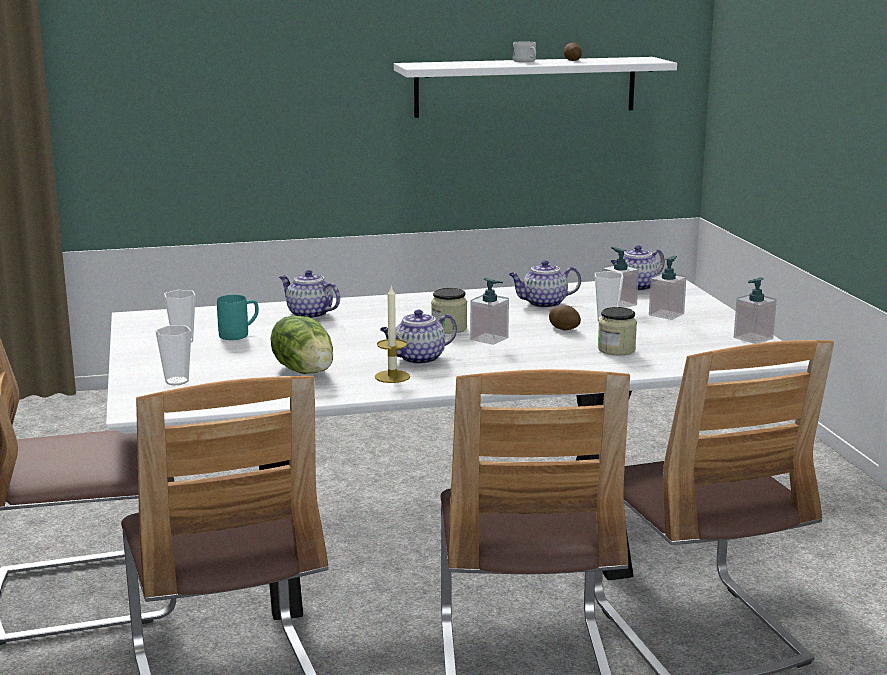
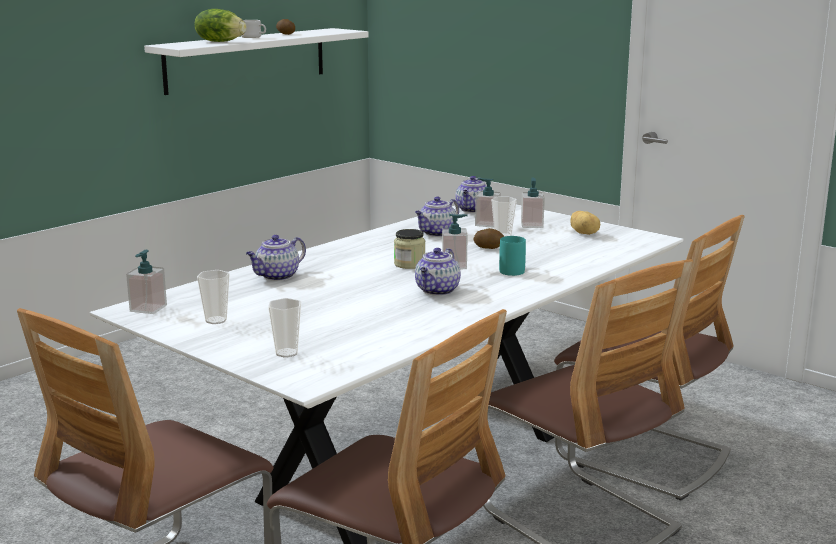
camera: 35 degrees left, 0 degrees up
(240, 334) = (254, 304): turquoise mug -> turquoise mug (513, 270)
(305, 370) = (372, 319): lettuce -> lettuce (220, 42)
(308, 314) = (277, 276): teapot -> teapot turned 45 degrees counterclockwise
(392, 376) = (447, 308): candle -> none
(616, 349) = (552, 255): jar -> none
(707, 335) = (584, 233): none -> potato
(753, 338) = (615, 230): soap dispenser -> soap dispenser (148, 308)

